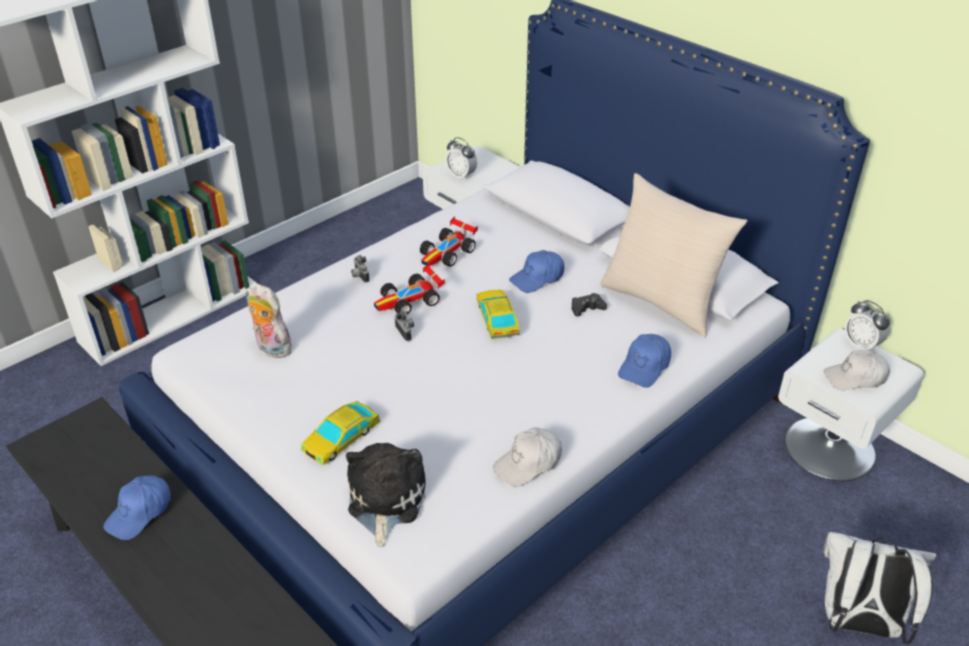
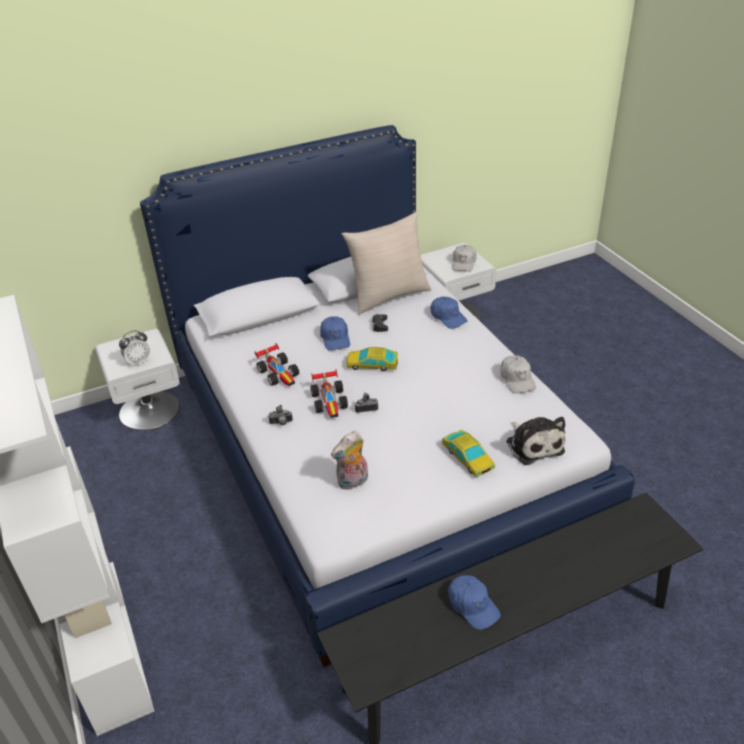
camera: 70 degrees left, 0 degrees up
(384, 501) = (533, 445): plush toy -> plush toy turned 135 degrees counterclockwise
(857, 624) = (574, 347): white backpack -> none
(861, 345) = (438, 253): alarm clock -> none

